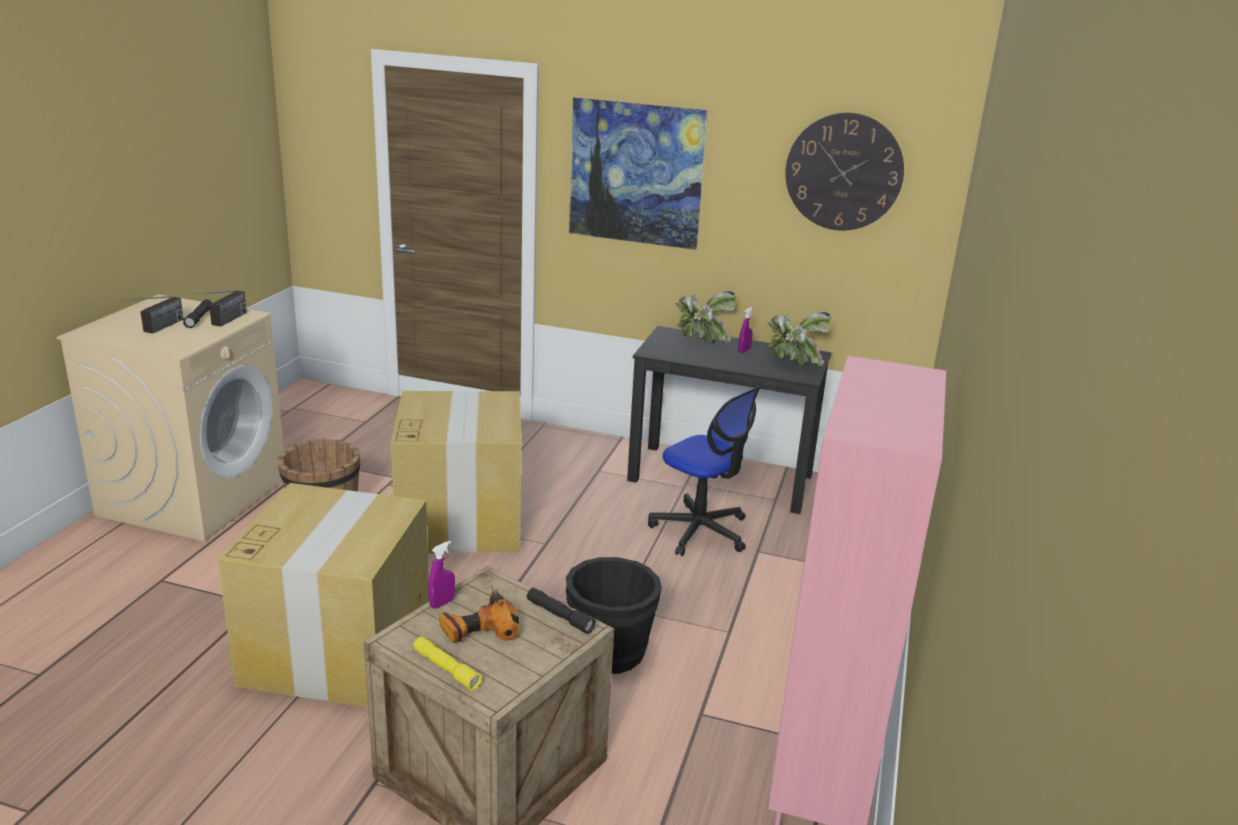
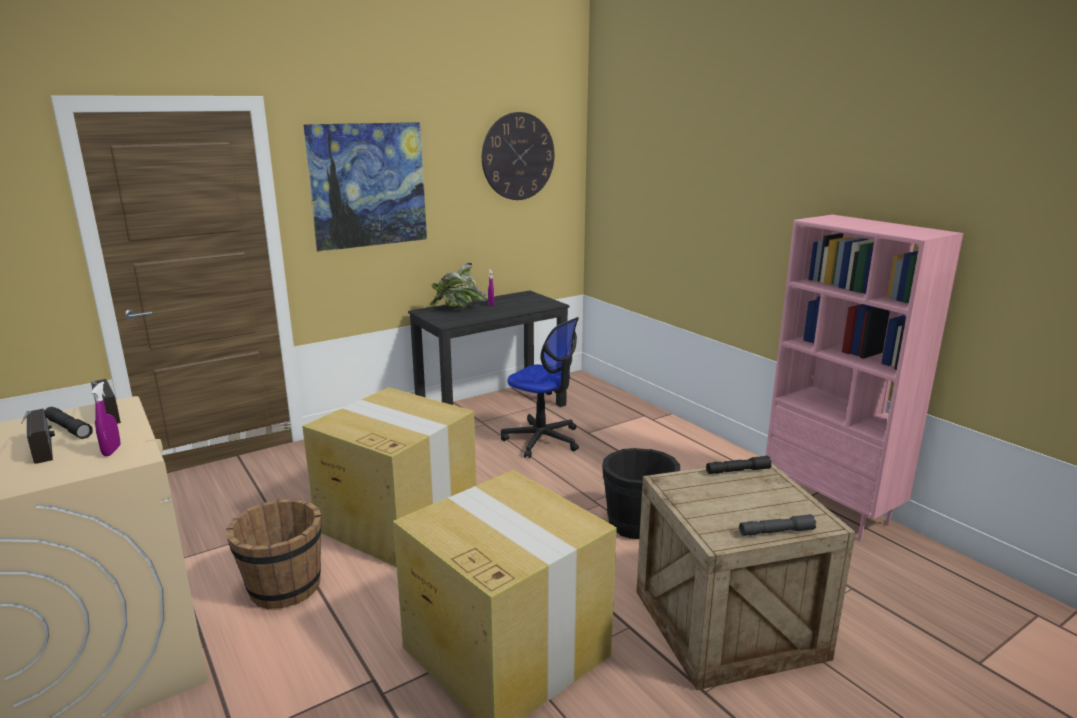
camera: 50 degrees left, 5 degrees down
(442, 603) = (681, 507): purple spray bottle -> purple spray bottle (111, 451)
(446, 669) = (776, 532): yellow flashlight -> grey flashlight
(477, 625) = (725, 503): power drill -> none
(700, 531) = (542, 440): office chair -> office chair turned 45 degrees clockwise
(791, 364) = (530, 301): potted plant -> none

